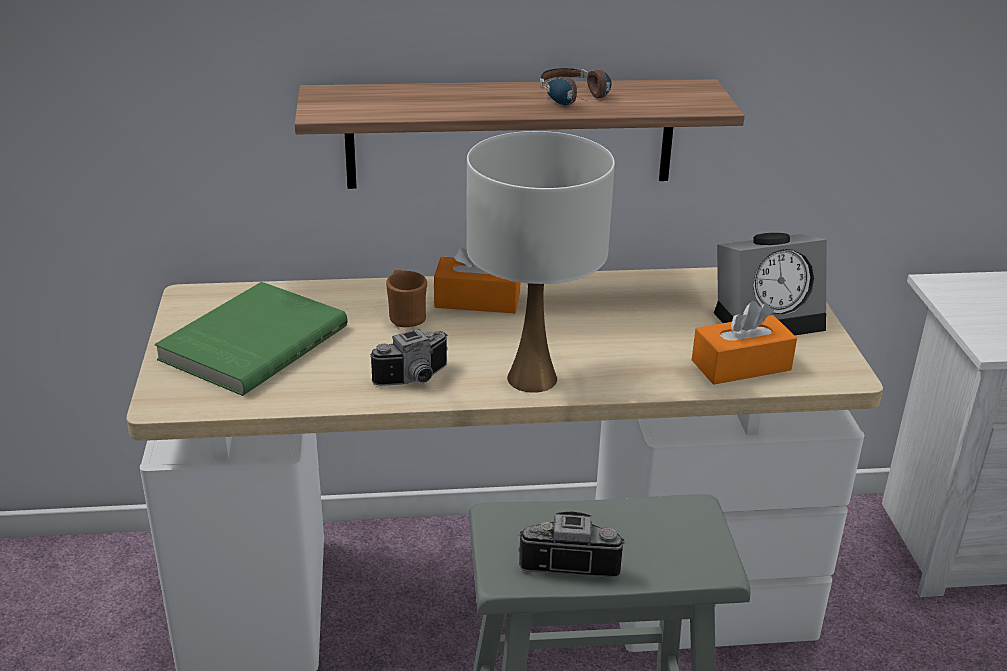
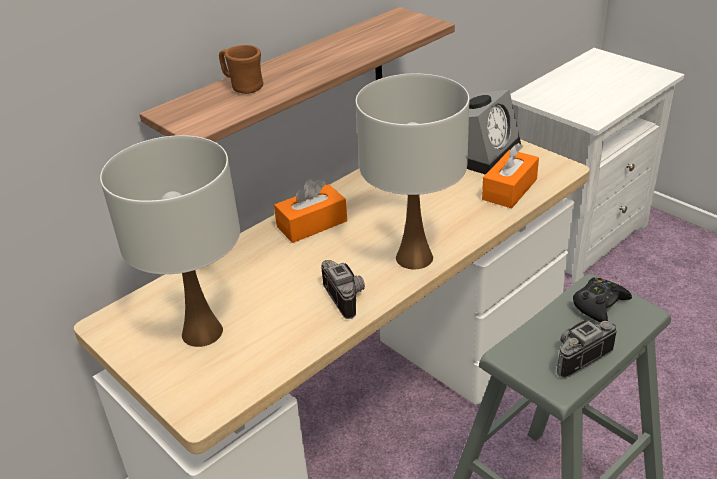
camera: 35 degrees left, 5 degrees up
(251, 342) = (201, 333): green book -> white table lamp
(405, 316) = (282, 259): brown mug -> brown mug (243, 87)
(415, 379) = (348, 297): camera -> camera turned 45 degrees counterclockwise
(579, 99) = (348, 50): headphones -> none
(672, 529) = (599, 305): none -> black game controller

